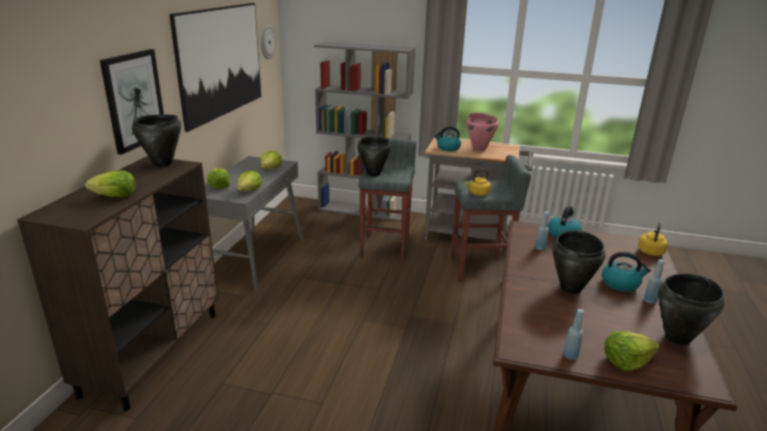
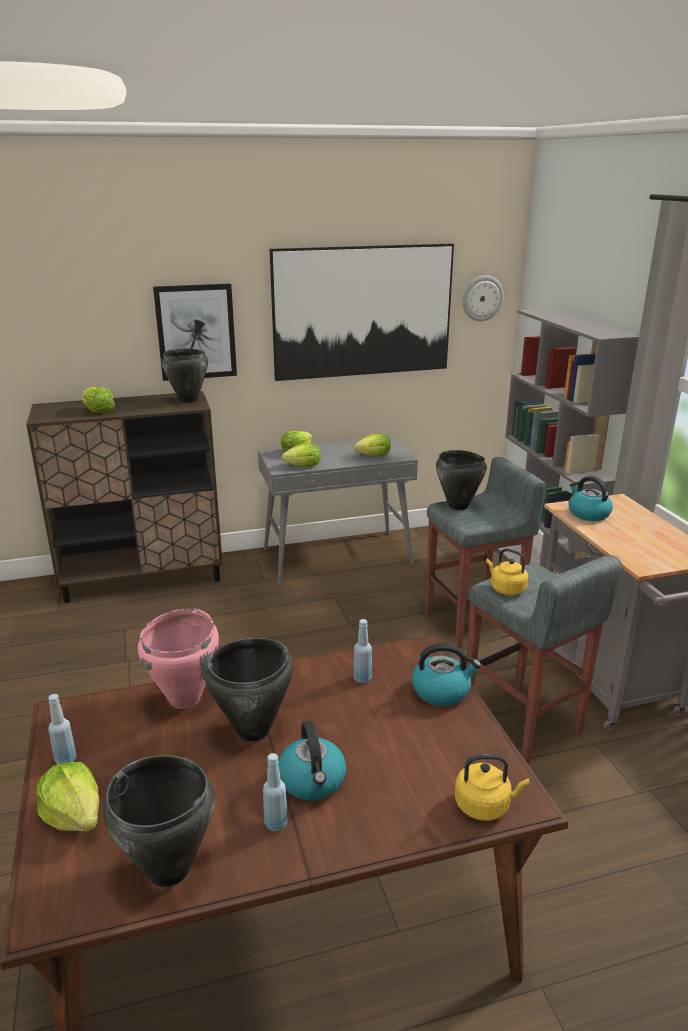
camera: 60 degrees right, 0 degrees up
(479, 149) = (634, 535): pink cooking pot -> pink cooking pot (186, 698)

